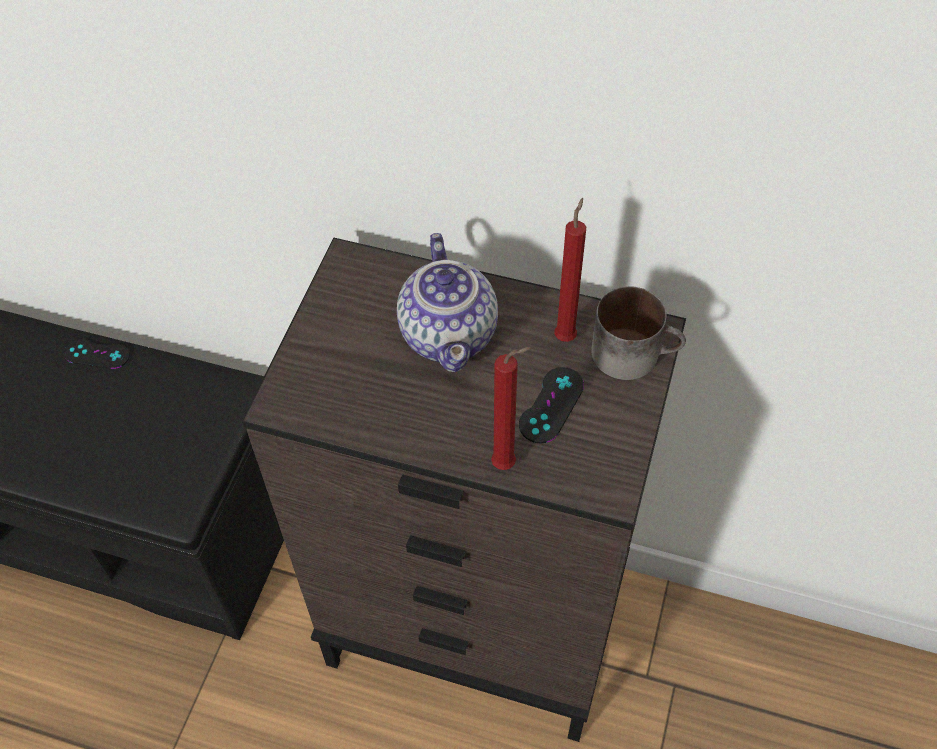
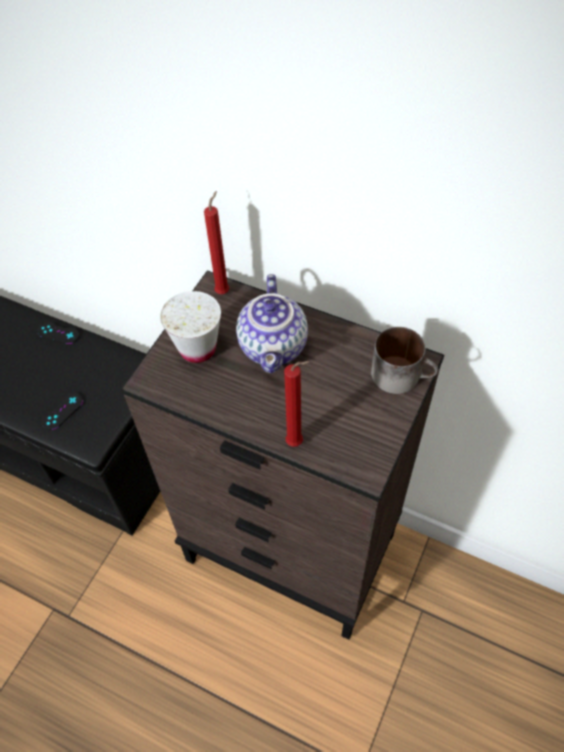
camera: 10 degrees right, 0 degrees up
(342, 350) = (197, 349): none -> white cup
(551, 405) = (336, 405): black game controller -> black game controller (62, 411)
(566, 335) = (355, 356): red candle -> red candle (224, 291)

